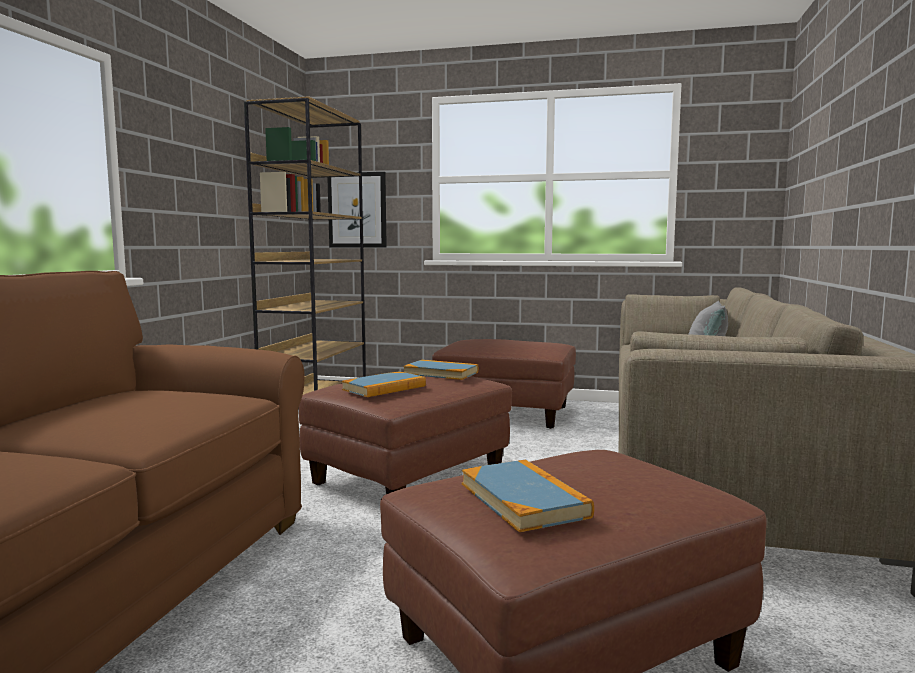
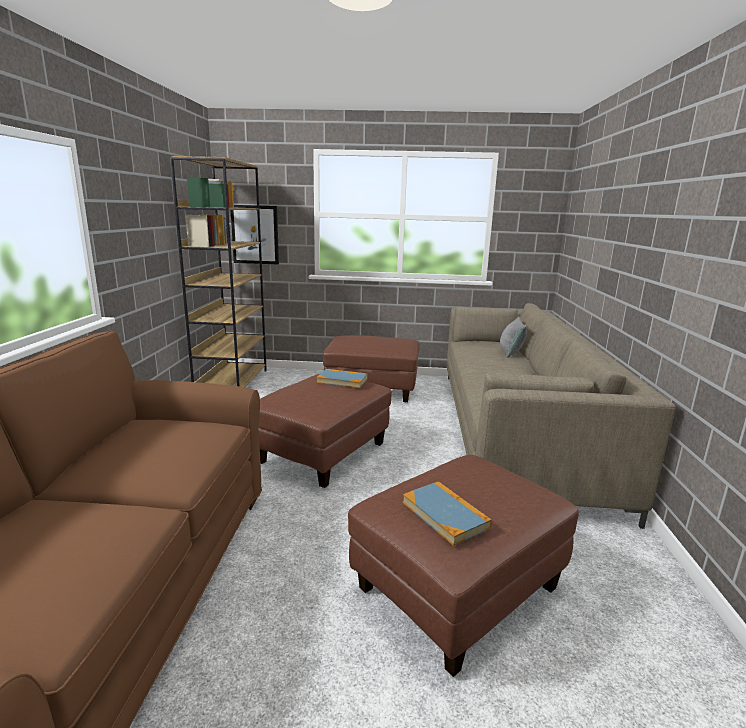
camera: 10 degrees left, 10 degrees up
(384, 388) = (309, 399): book -> none

